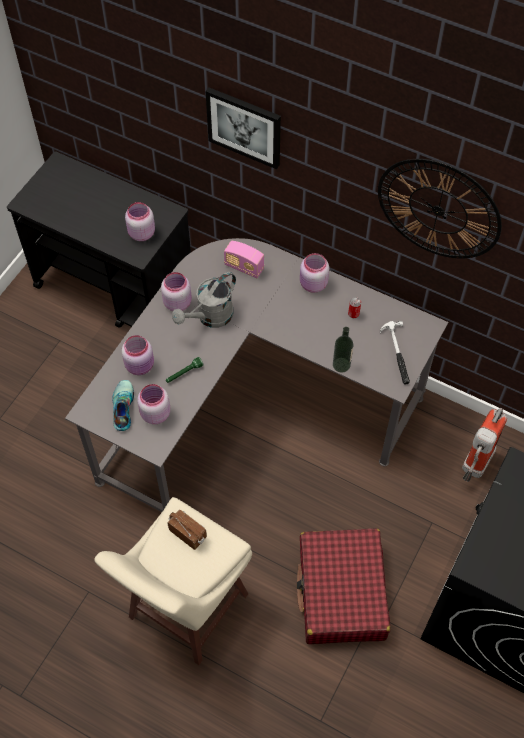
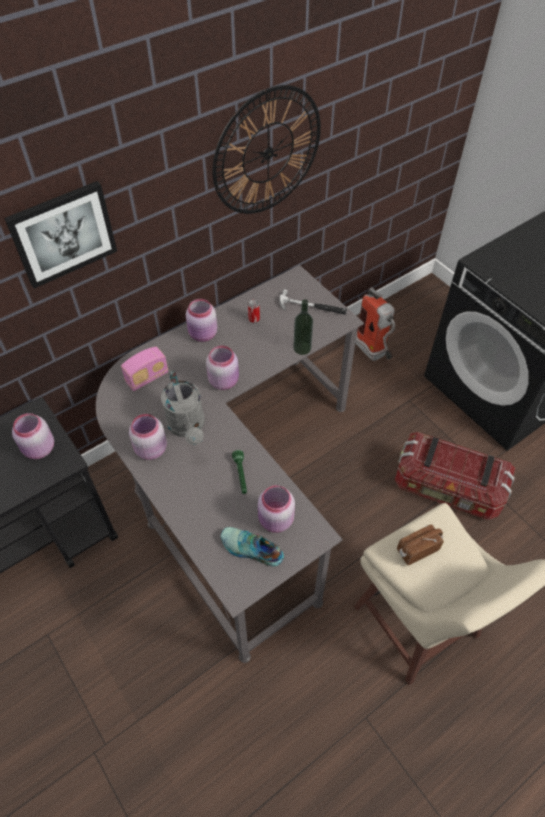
camera: 65 degrees left, 5 degrees down
(140, 365) = (208, 512): pink jar -> pink jar (224, 380)
(341, 592) = (447, 488): red suitcase -> storage box

